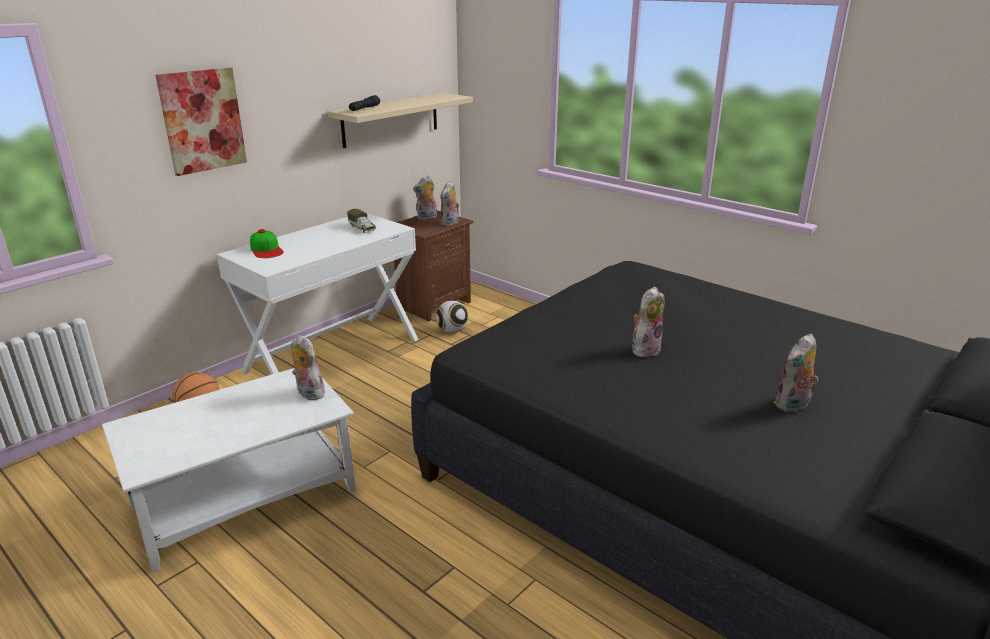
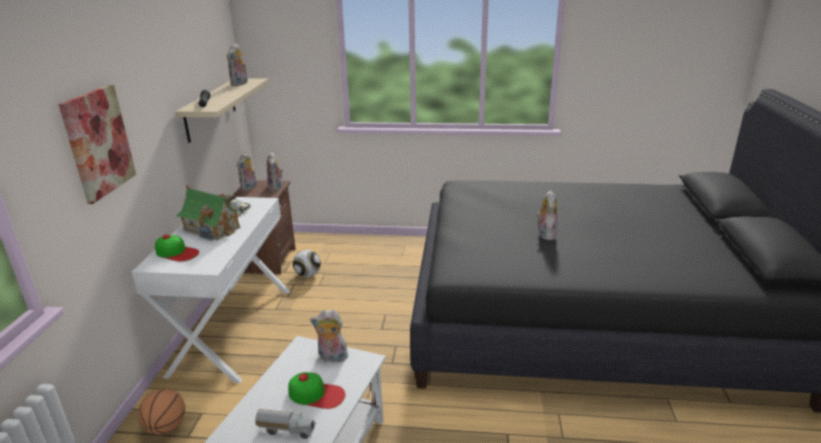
camera: 35 degrees left, 0 degrees up
(197, 433) = (287, 429): none -> toy truck
(255, 417) = (316, 394): none -> cap
(320, 239) = (212, 228): none -> toy house
(793, 406) = (655, 239): plush toy -> plush toy (240, 84)

